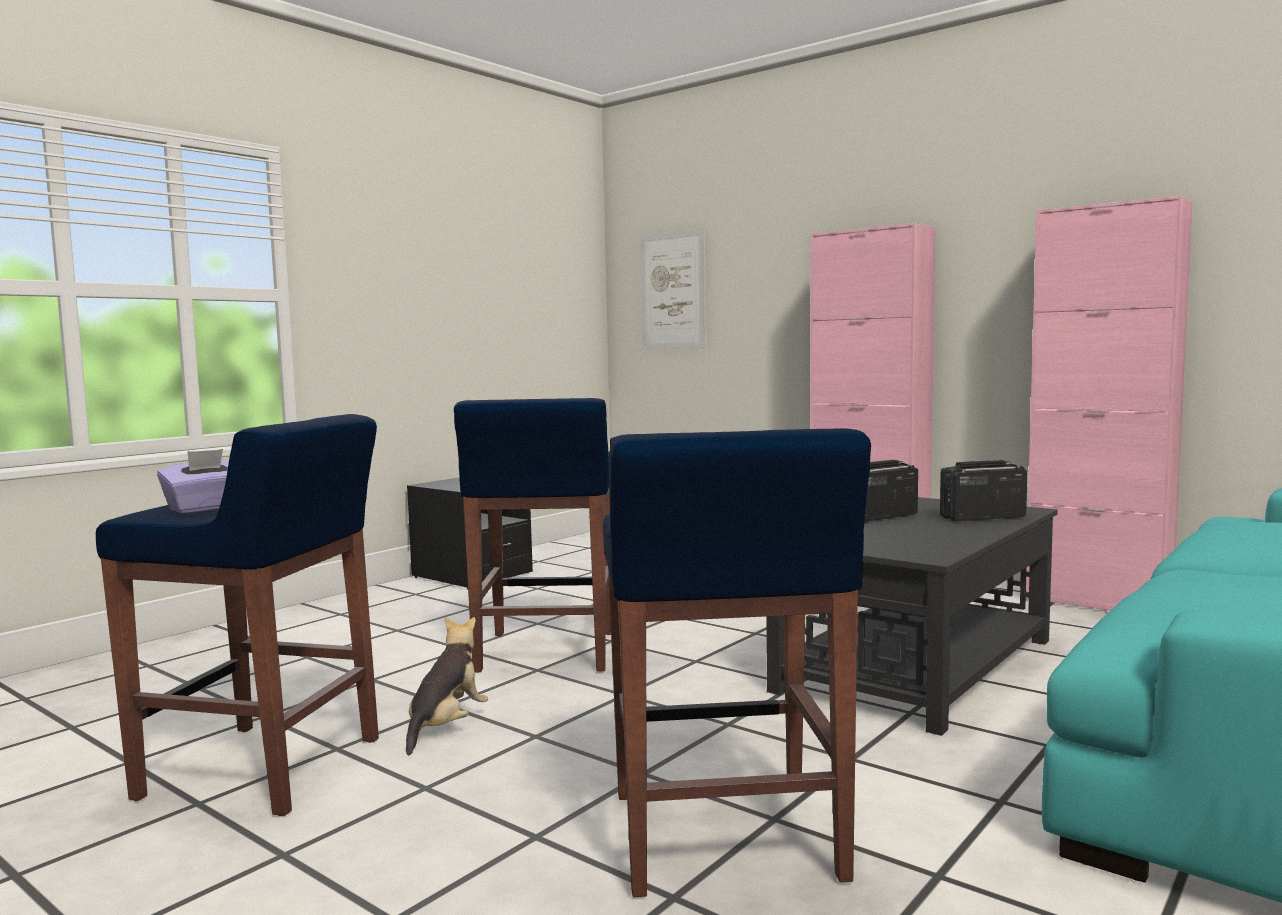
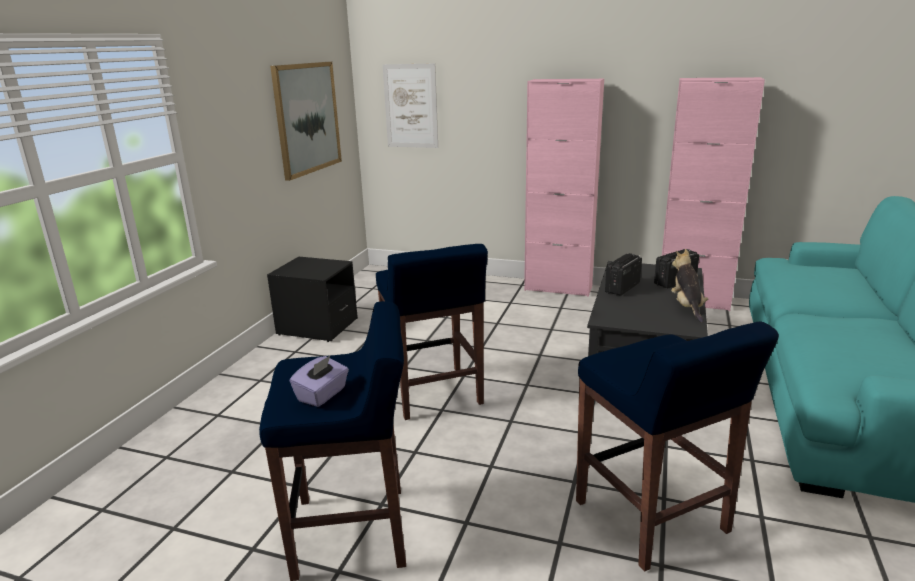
camera: 20 degrees left, 15 degrees up
(446, 726) = (431, 470): plush toy -> plush toy (687, 307)
(511, 293) = (307, 118): none -> picture

